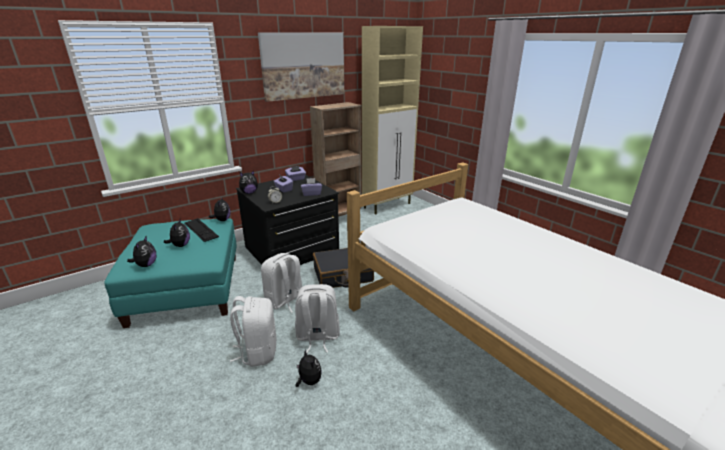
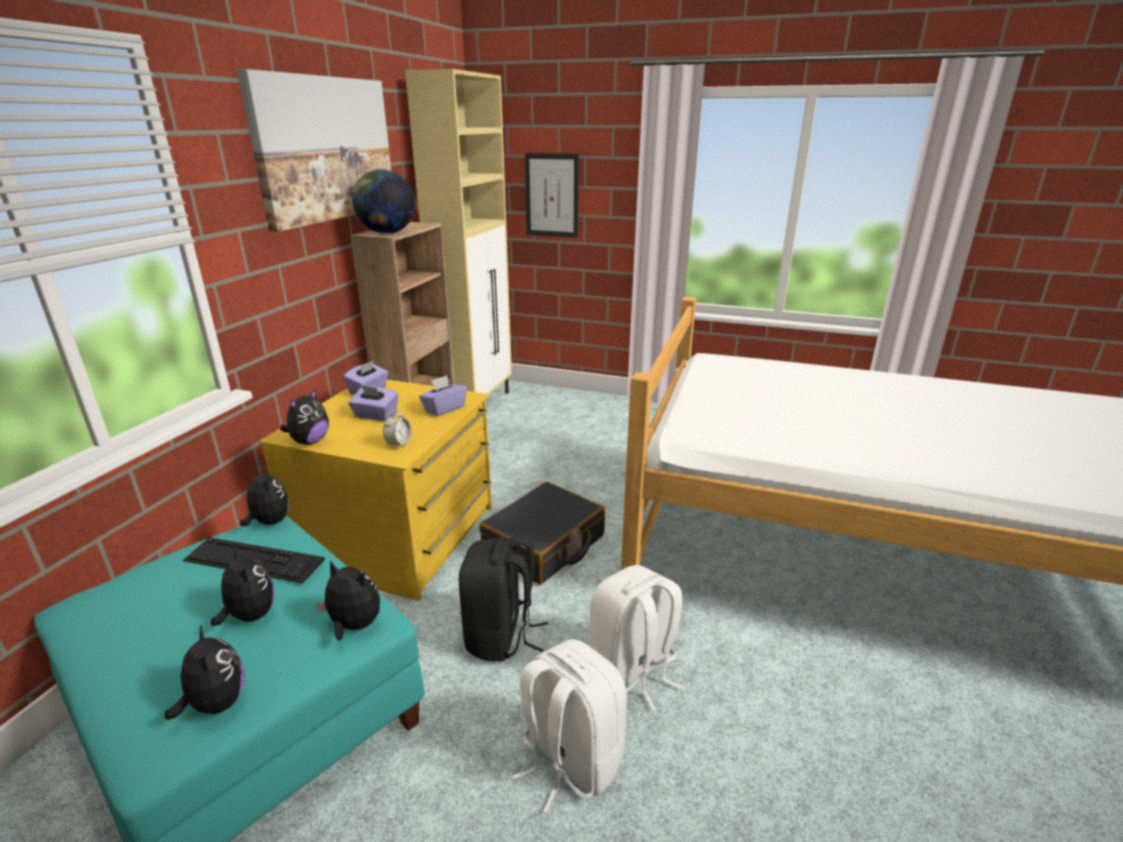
camera: 35 degrees left, 0 degrees up
(285, 301) = (501, 636): white backpack -> black backpack
(292, 250) = (401, 537): black dresser -> yellow dresser
(309, 381) = (714, 756): plush toy -> plush toy (353, 626)
(325, 107) = (387, 233): none -> globe
(447, 95) = (552, 195): none -> picture

